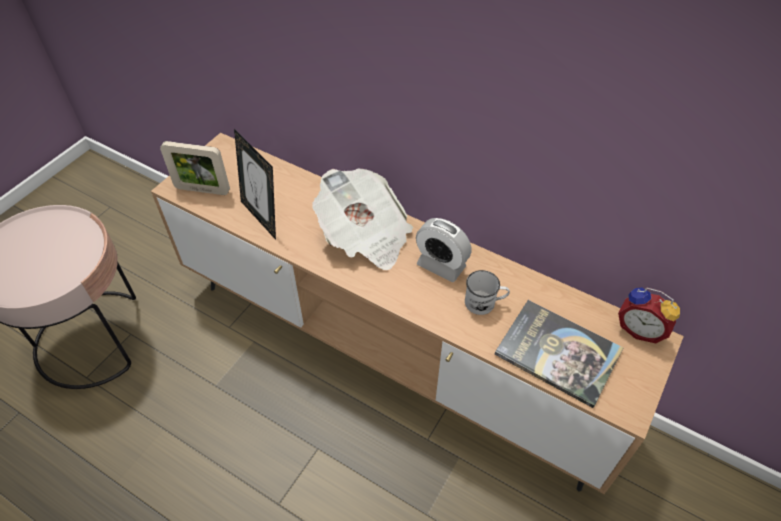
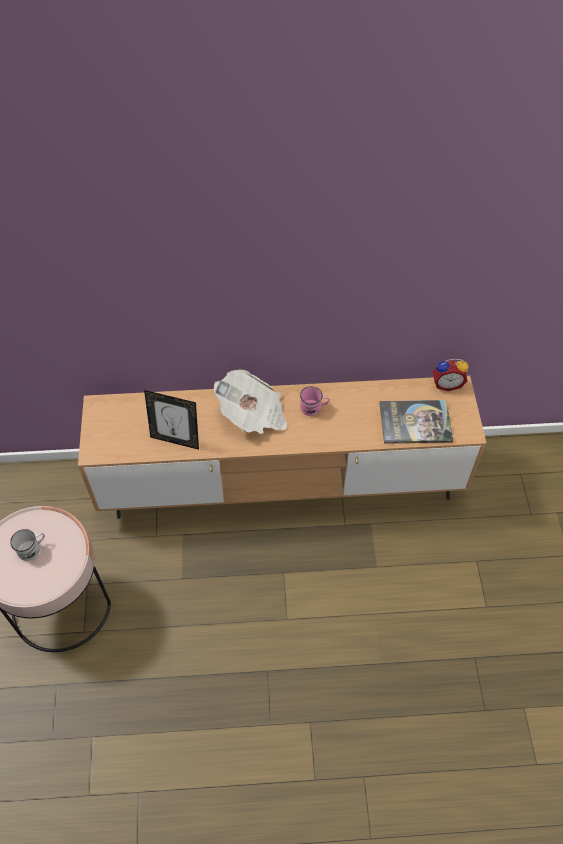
camera: 35 degrees left, 5 degrees up
(202, 190) = (115, 444): picture frame -> none
(441, 265) = (314, 408): alarm clock -> pink mug
(484, 303) = (356, 416): white mug -> white mug (32, 549)

